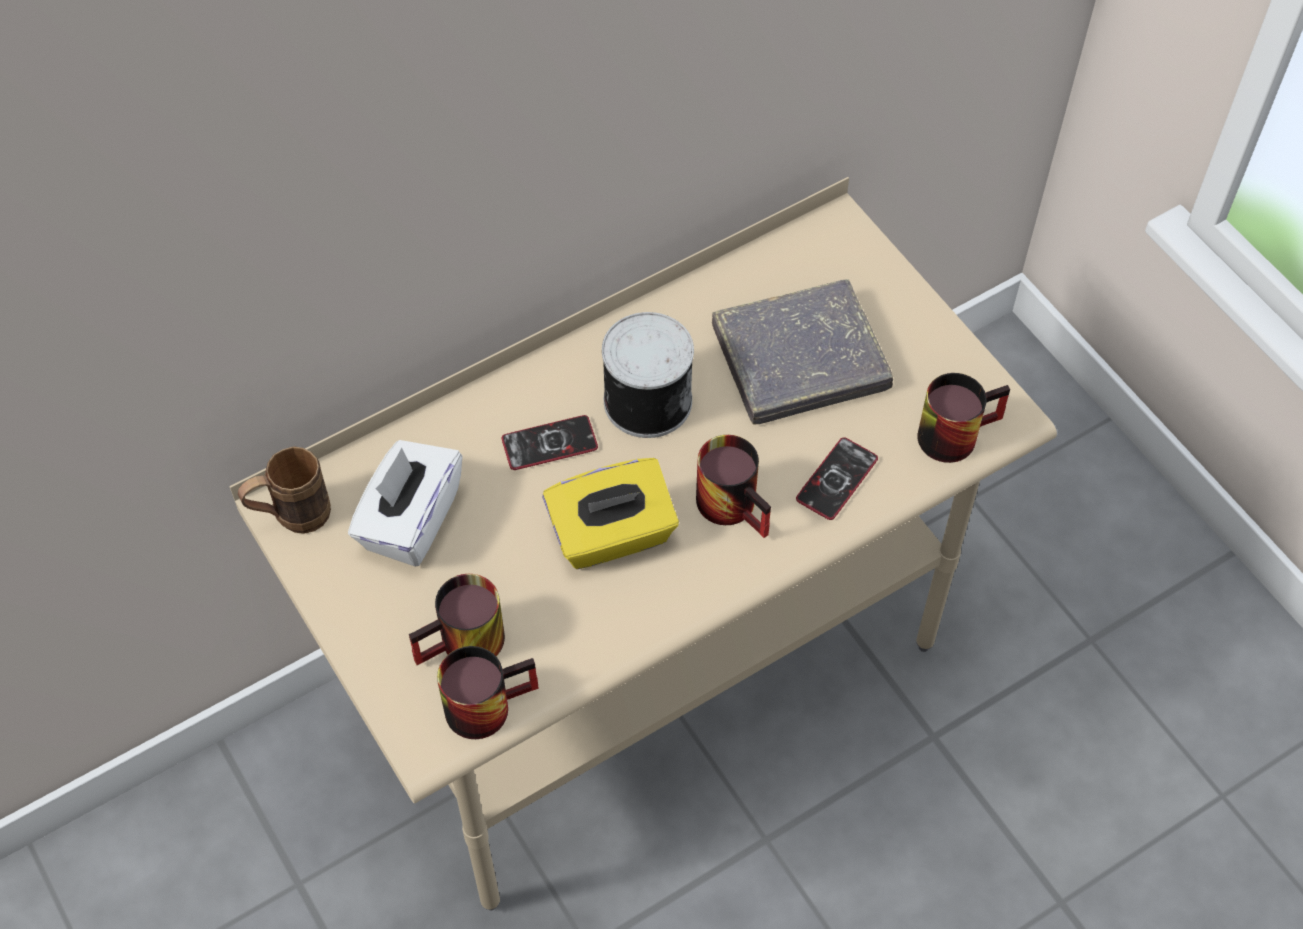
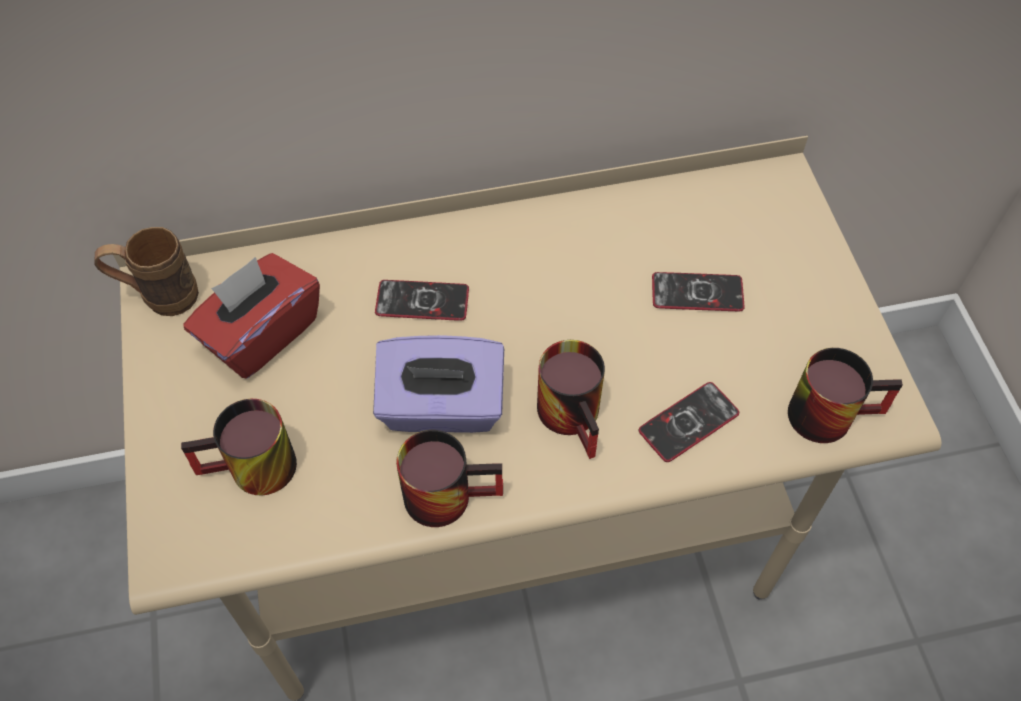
camera: 20 degrees right, 0 degrees up
(410, 521) = (261, 334): white tissue box -> red tissue box
(486, 700) = (246, 533): mug -> mug (449, 490)
(612, 535) = (441, 408): yellow tissue box -> purple tissue box
(645, 400) = (530, 287): can -> none
(800, 359) = (697, 293): grey book -> phone

